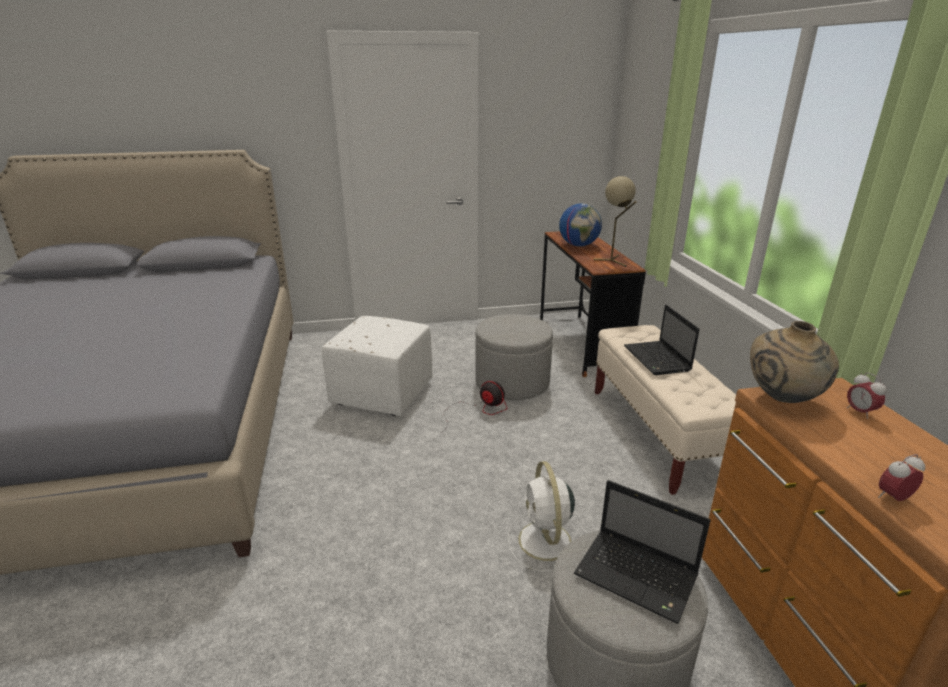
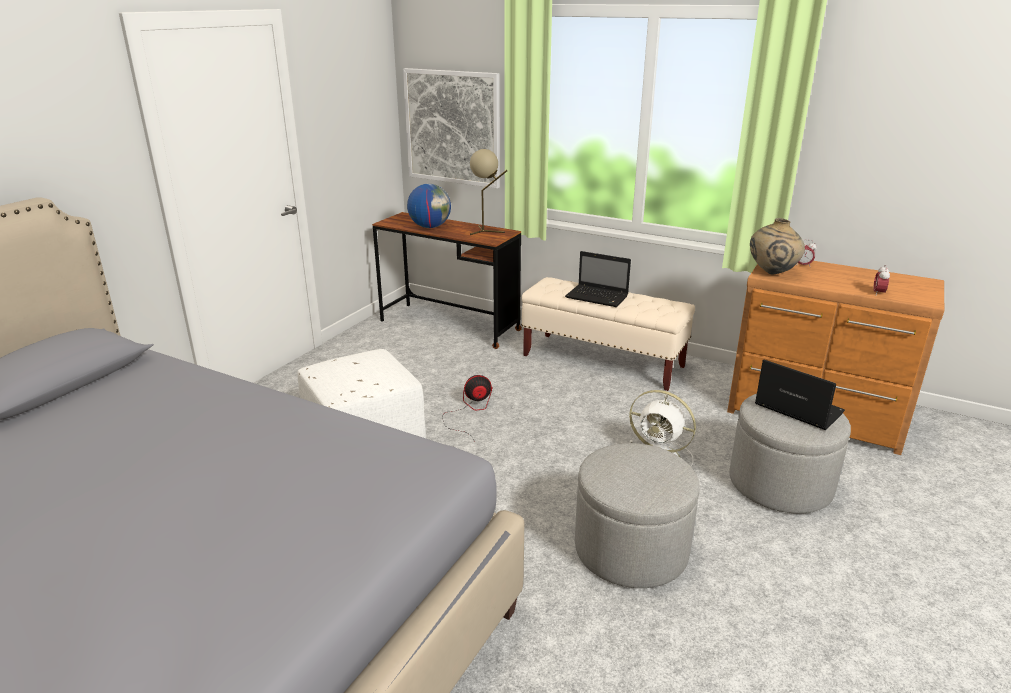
camera: 50 degrees left, 0 degrees up
(512, 383) = (455, 379): grey ottoman -> grey ottoman (631, 549)
(638, 576) = (796, 409): laptop -> laptop turned 120 degrees counterclockwise
(640, 155) = (452, 127): none -> picture

